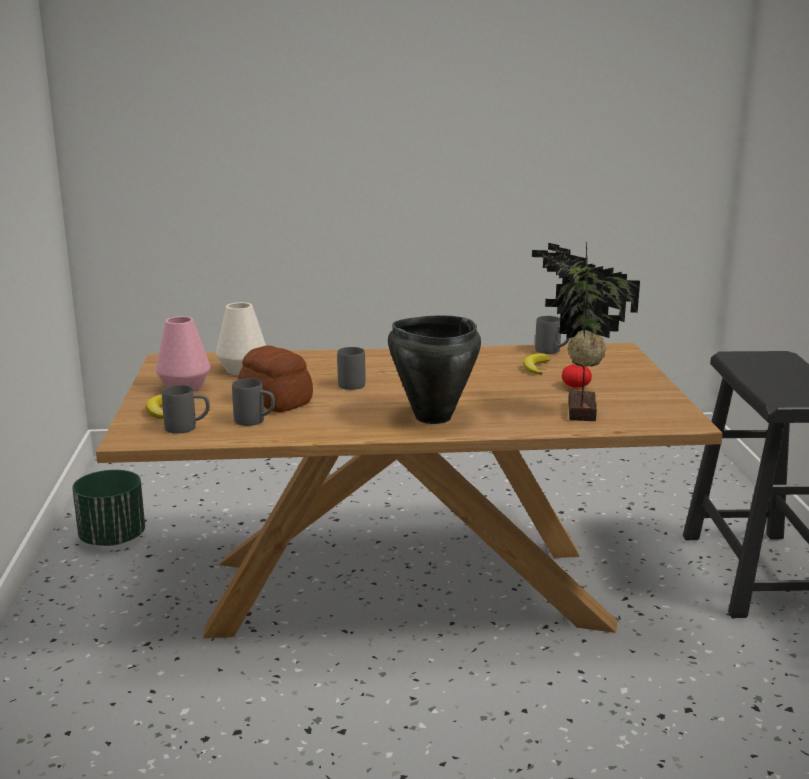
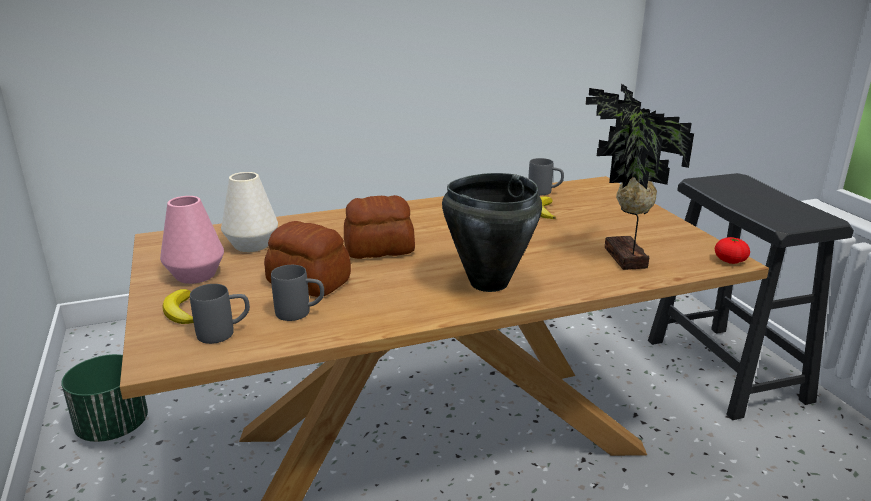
camera: 15 degrees left, 5 degrees up
(352, 383) = (378, 248): grey mug -> bread
(576, 386) = (596, 228): tomato -> tomato (730, 261)

